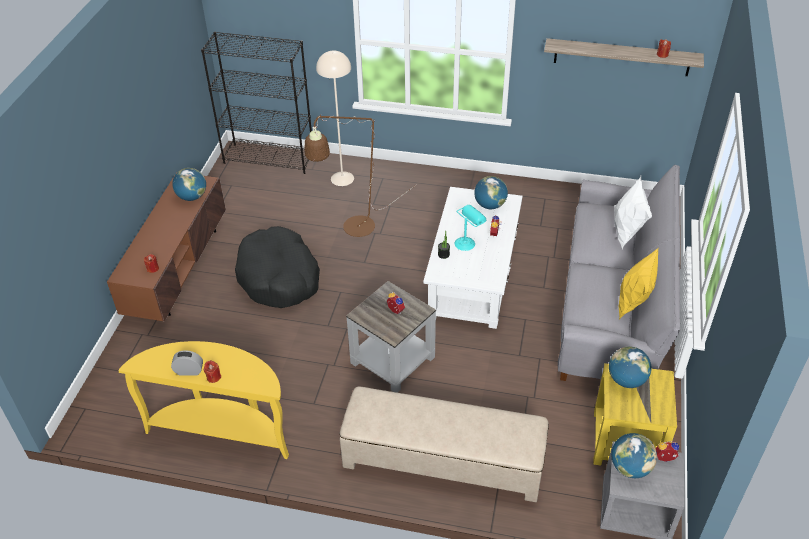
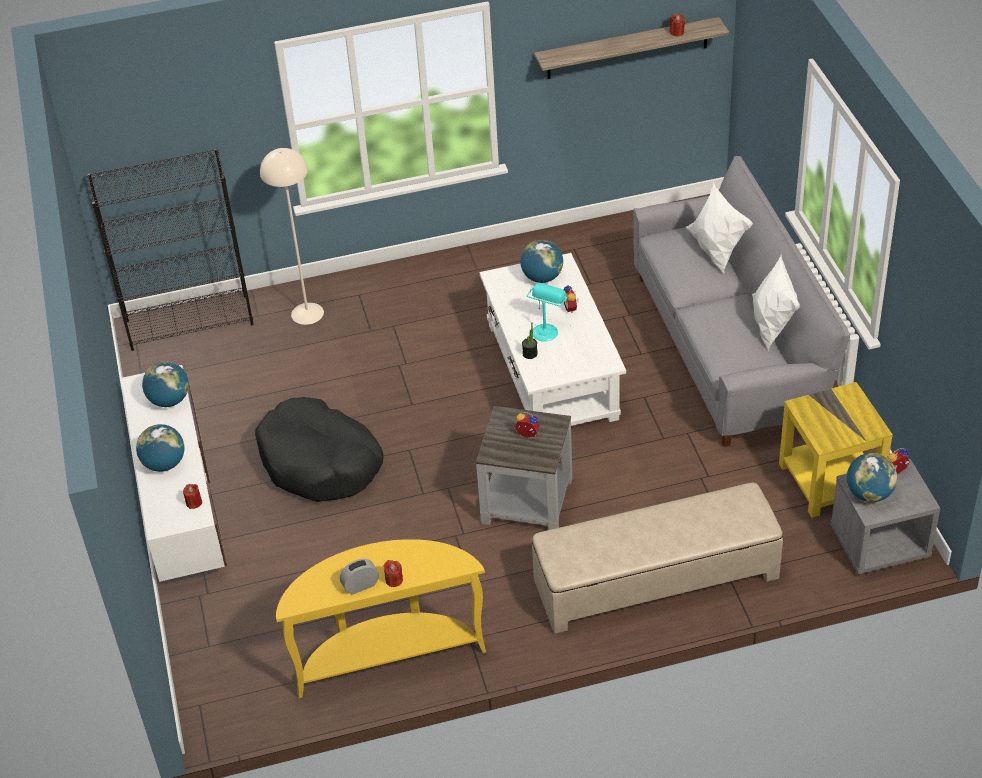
camera: 25 degrees left, 0 degrees up
(177, 269) = (180, 503): brown tv stand -> white tv stand
(353, 230) = (370, 372): brown floor lamp -> none
(626, 380) = (817, 409): globe -> globe (164, 464)
(633, 303) = (771, 328): yellow pillow -> white pillow

